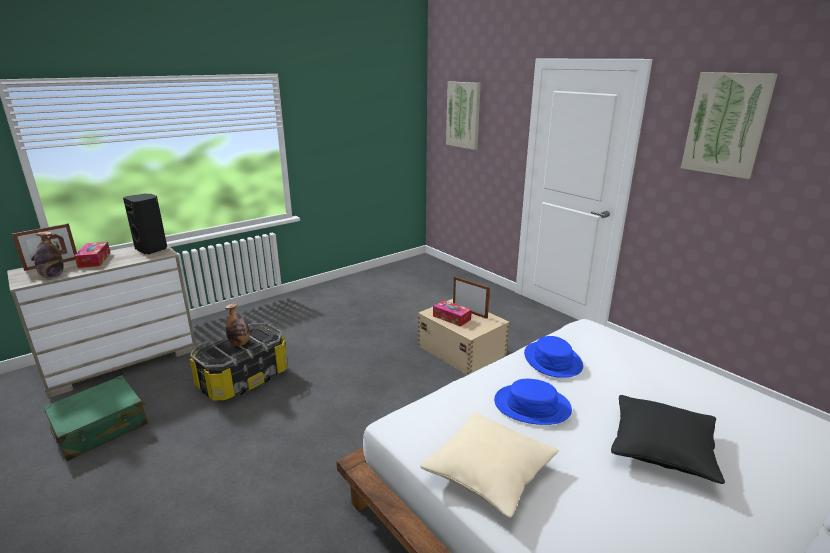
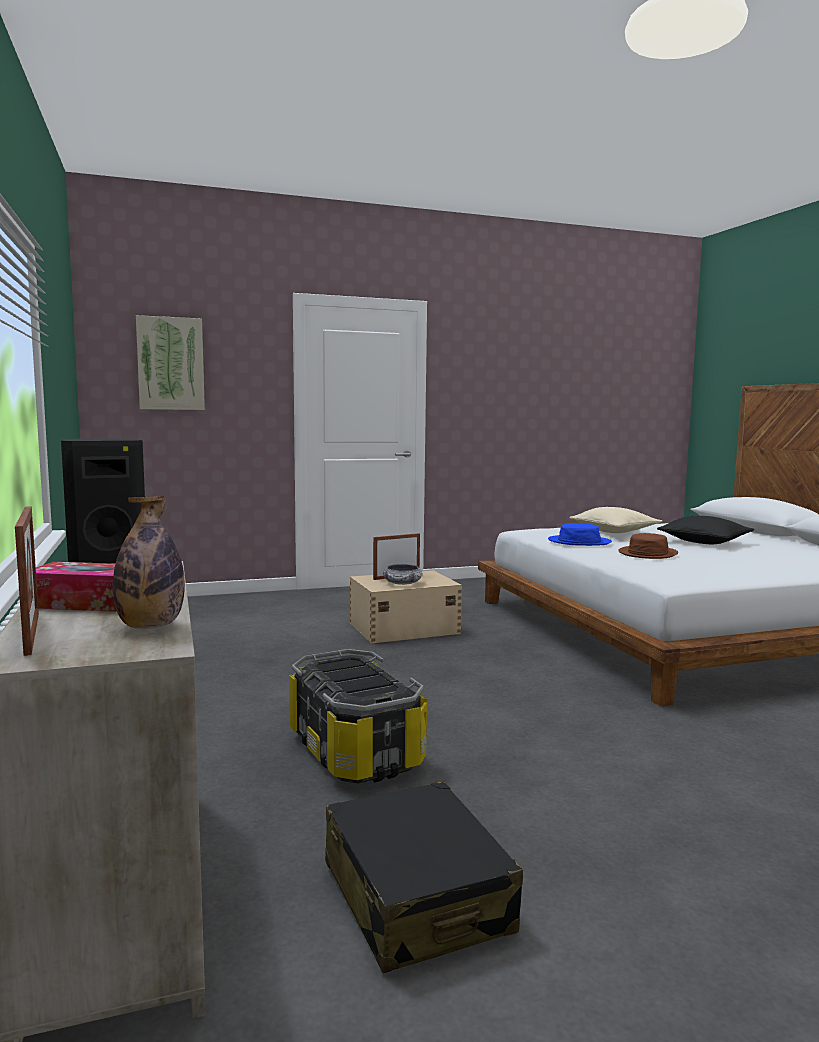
camera: 70 degrees left, 15 degrees down
(101, 427) = (416, 897): green suitcase -> black suitcase
(239, 343) = (354, 676): bottle -> none
(451, 318) = (402, 583): tissue box -> bowl
(489, 473) = (738, 570): beige pillow -> beige pillow (614, 531)
(532, 405) = (647, 553): blue hat -> brown hat
(726, 124) = (495, 356): picture -> none

